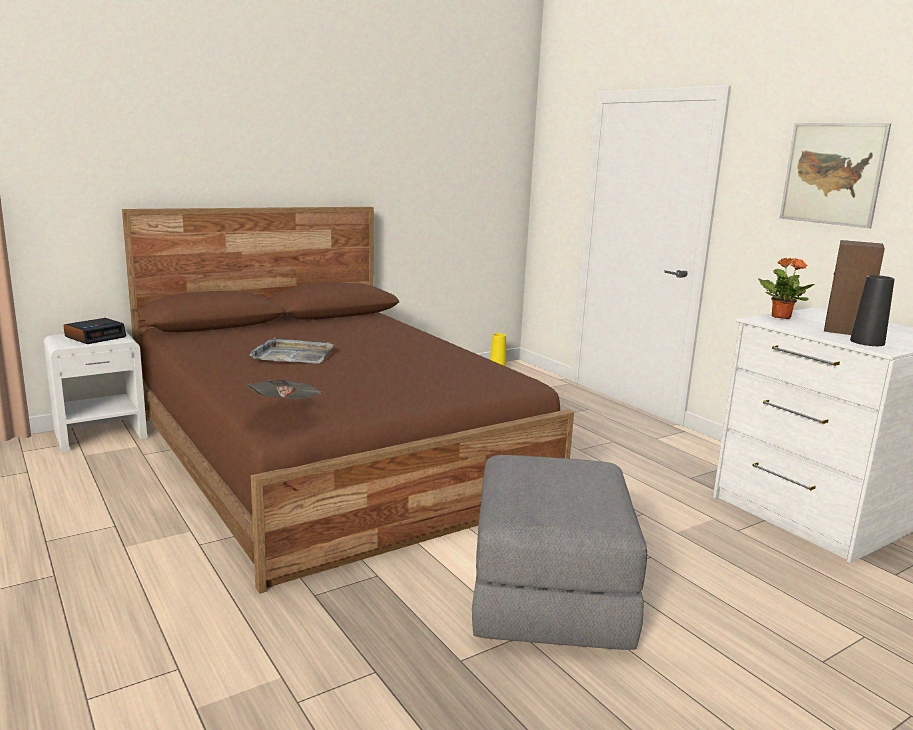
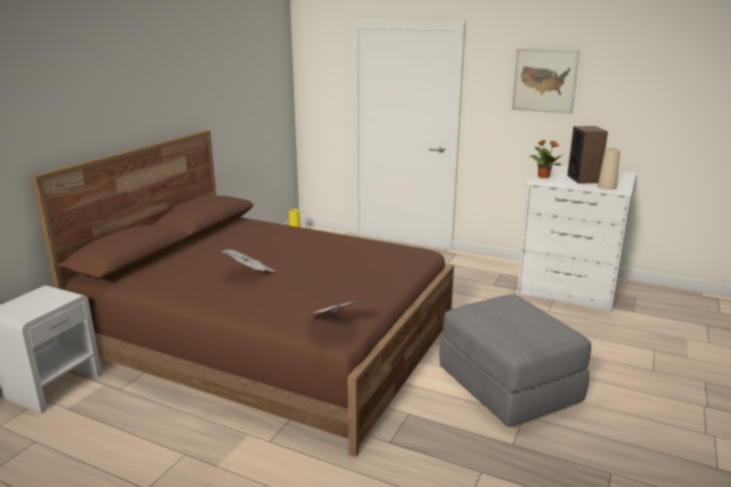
camera: 30 degrees left, 5 degrees up
(96, 337) = (38, 300): alarm clock -> none
(293, 355) = (250, 273): grey tray -> newspaper
(867, 342) = (606, 187): black vase -> beige vase

